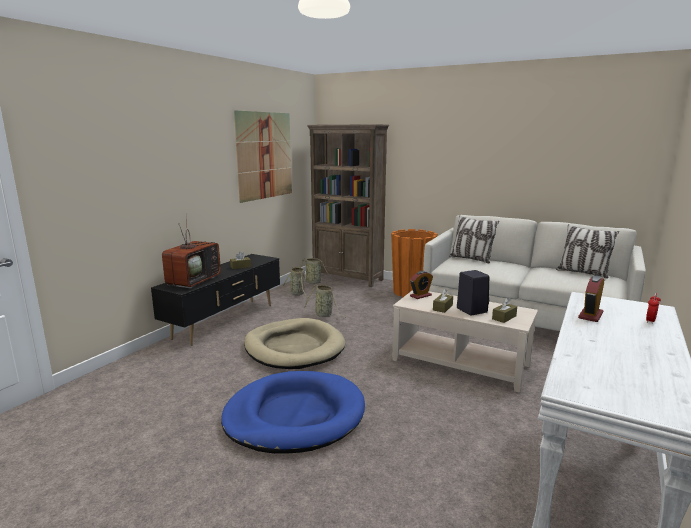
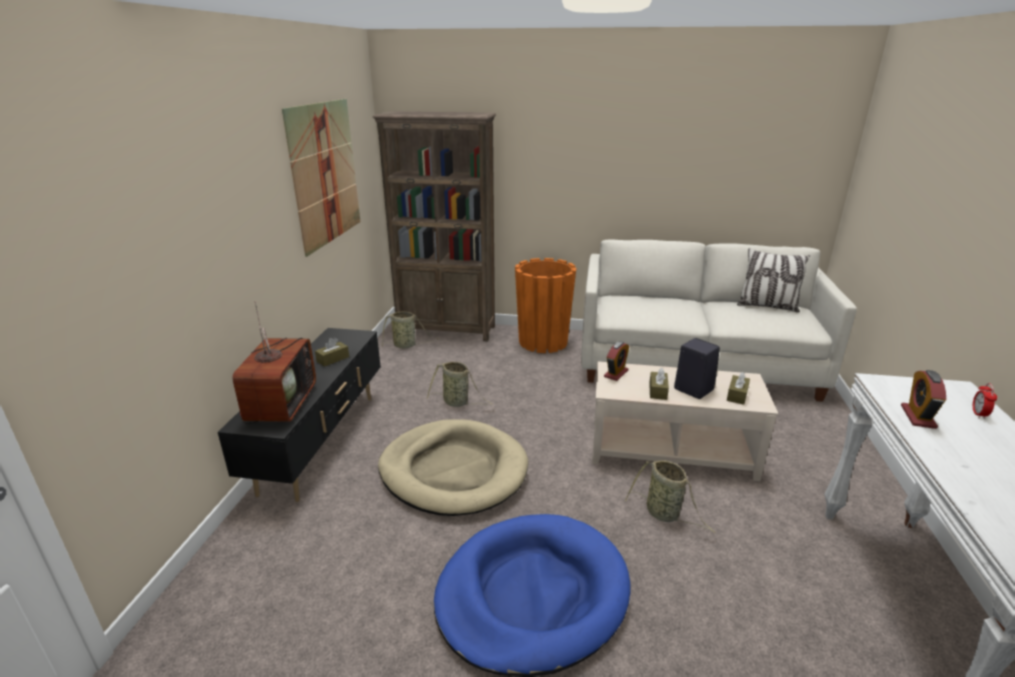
camera: 20 degrees left, 10 degrees up
(298, 294) = (396, 370): basket -> basket (665, 514)
(471, 259) = (632, 299): pillow -> none

